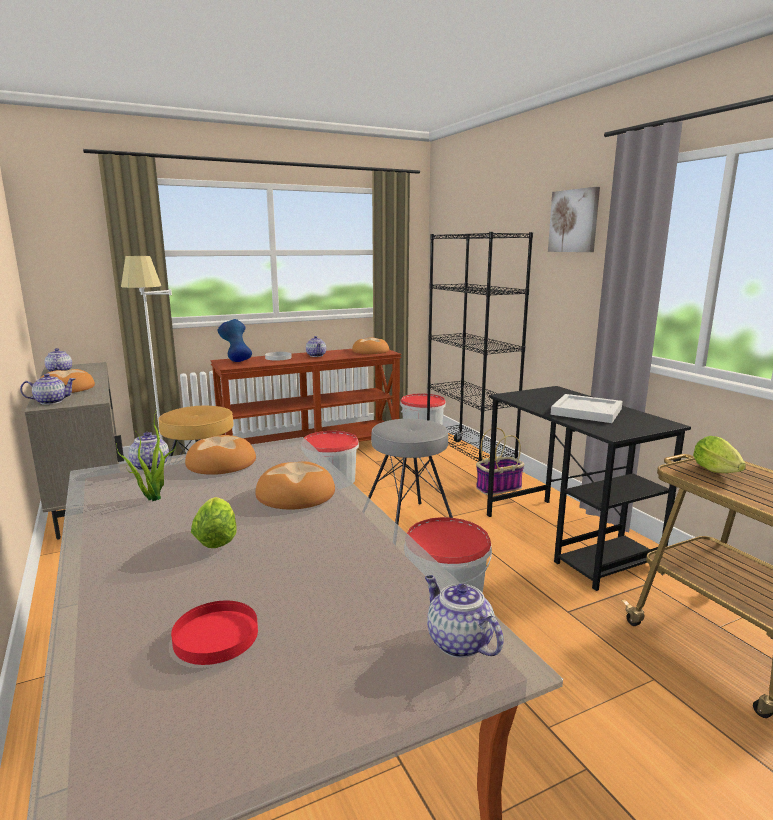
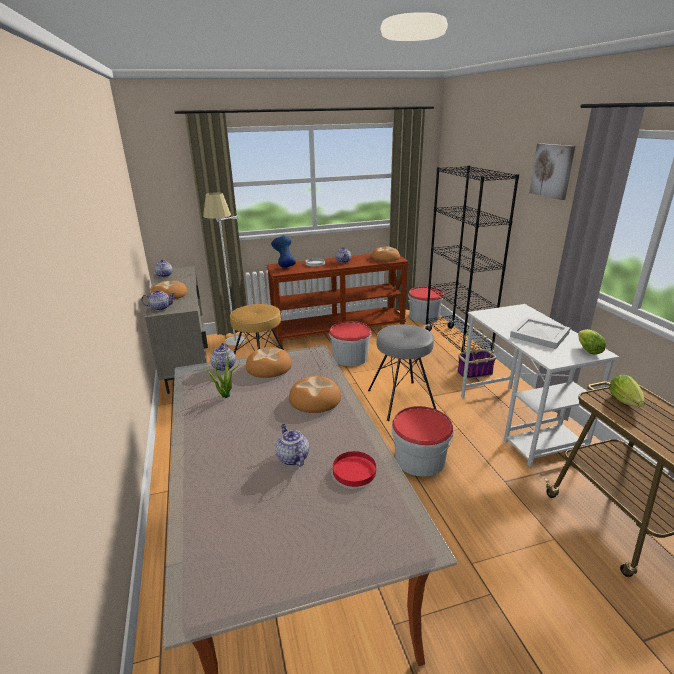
camera: 10 degrees right, 10 degrees up
(216, 538) = (262, 432): lettuce -> lettuce (587, 349)
(216, 636) = (258, 507): red plate -> red plate (354, 471)
(458, 642) = (398, 528): teapot -> teapot (292, 458)
(568, 540) = (519, 423): black desk -> white desk

